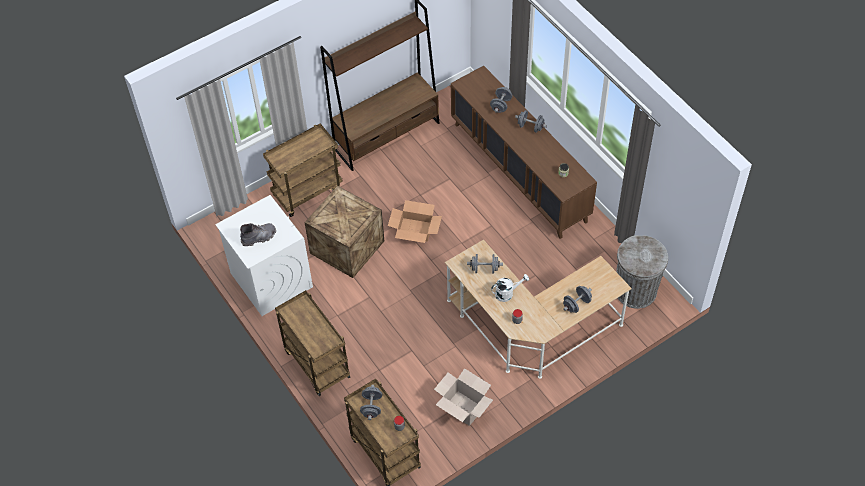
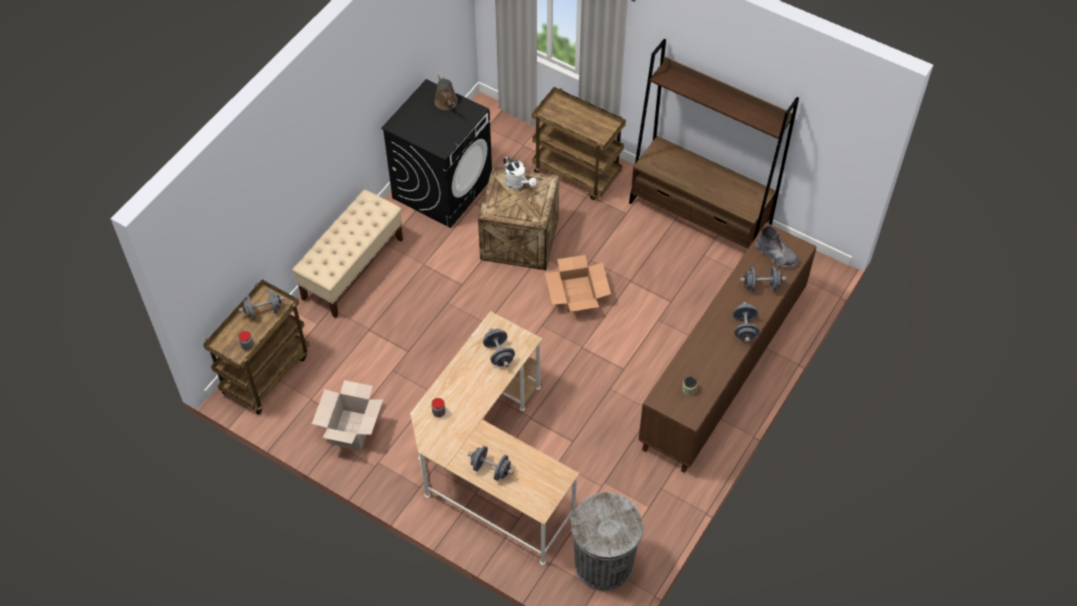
camera: 65 degrees right, 0 degrees up
(248, 218) = (447, 103): none -> brown watering can
(259, 237) = (426, 121): grey boot -> grey boot (776, 255)
(271, 279) = (442, 188): white washing machine -> black washing machine
(316, 363) = (353, 268): brown cart -> beige bench
(507, 293) = (474, 389): white watering can -> white watering can (518, 184)

